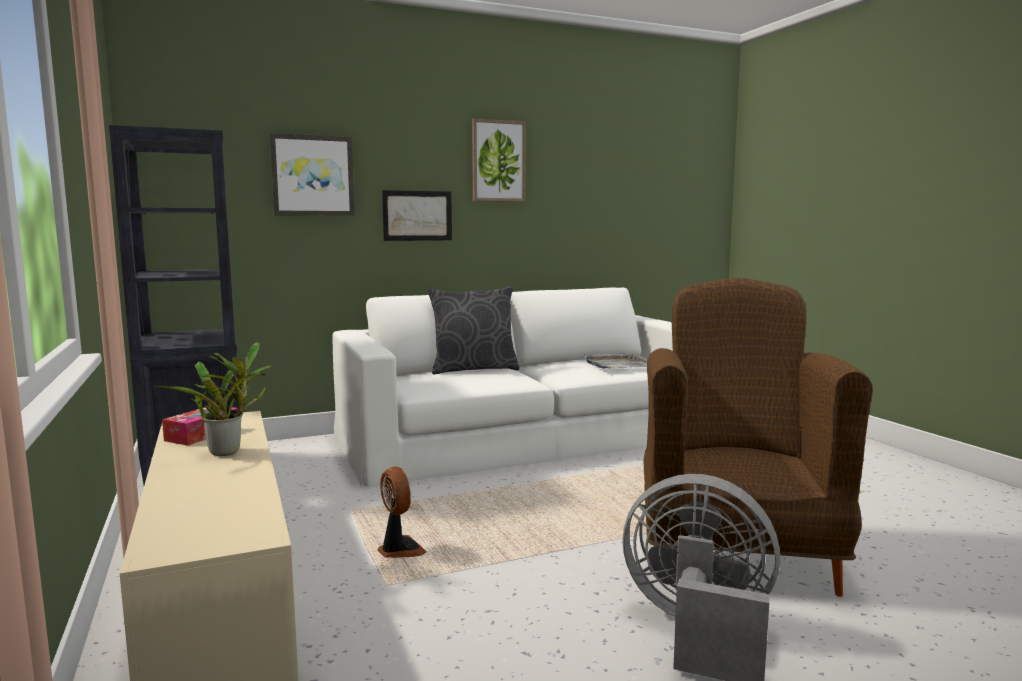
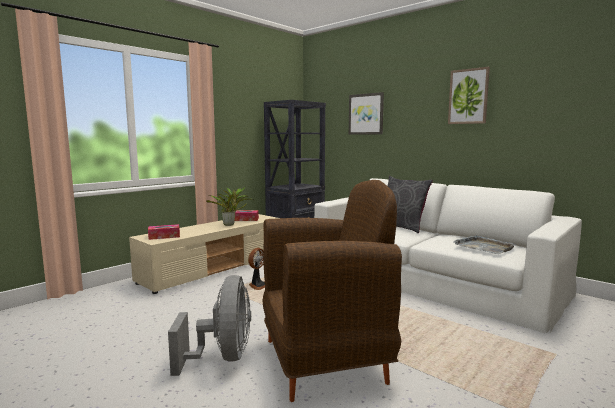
camera: 65 degrees right, 0 degrees up
(219, 524) = (164, 236): none -> tissue box
(417, 215) = (415, 134): picture -> none

